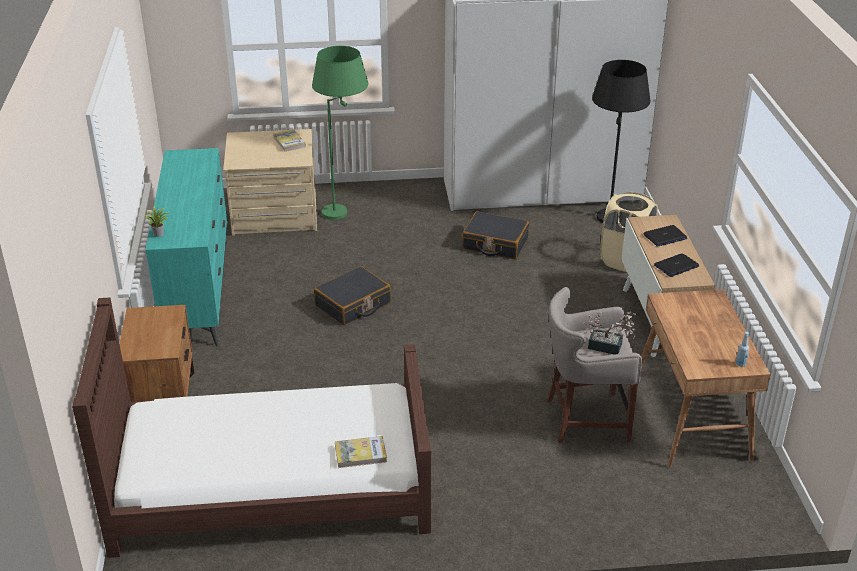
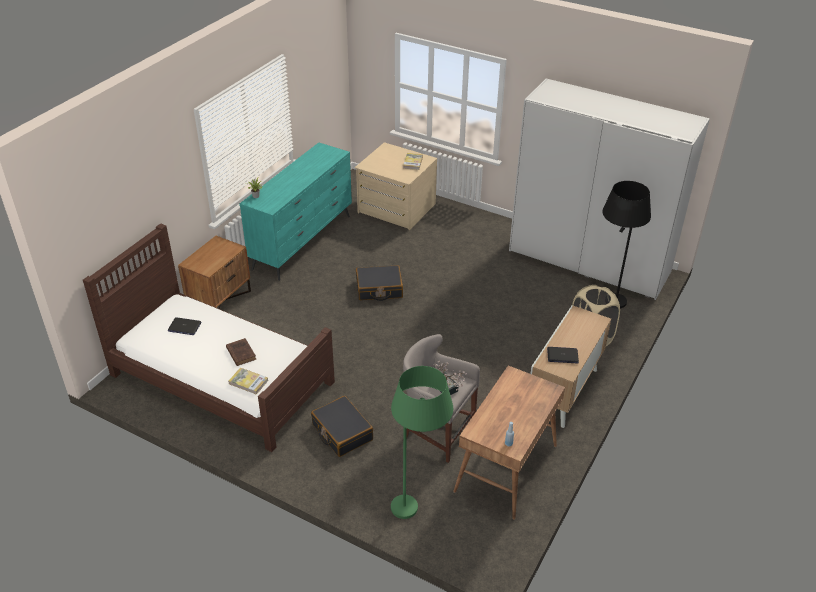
camera: 35 degrees right, 5 degrees up
(311, 427) = (240, 353): none -> brown book
(346, 208) = (443, 221): green floor lamp -> green floor lamp (419, 506)
(495, 244) = (512, 287): black suitcase -> black suitcase (342, 432)
(665, 237) = (581, 331): laptop -> laptop (184, 327)

